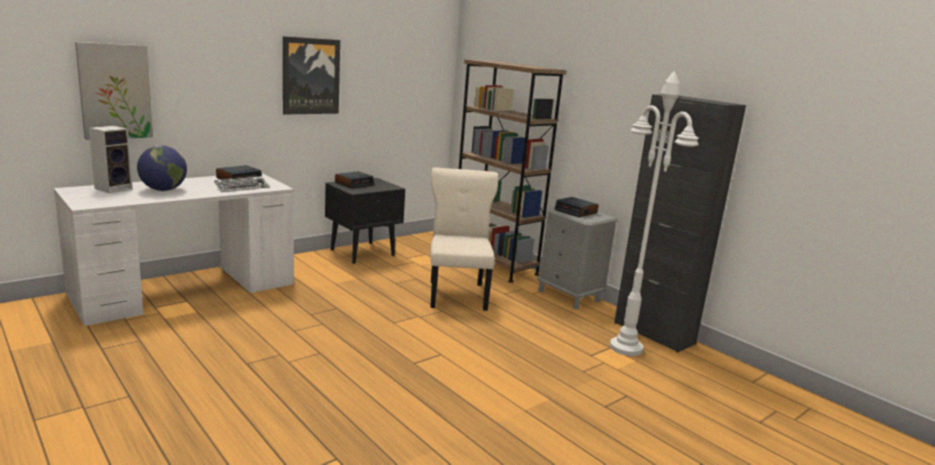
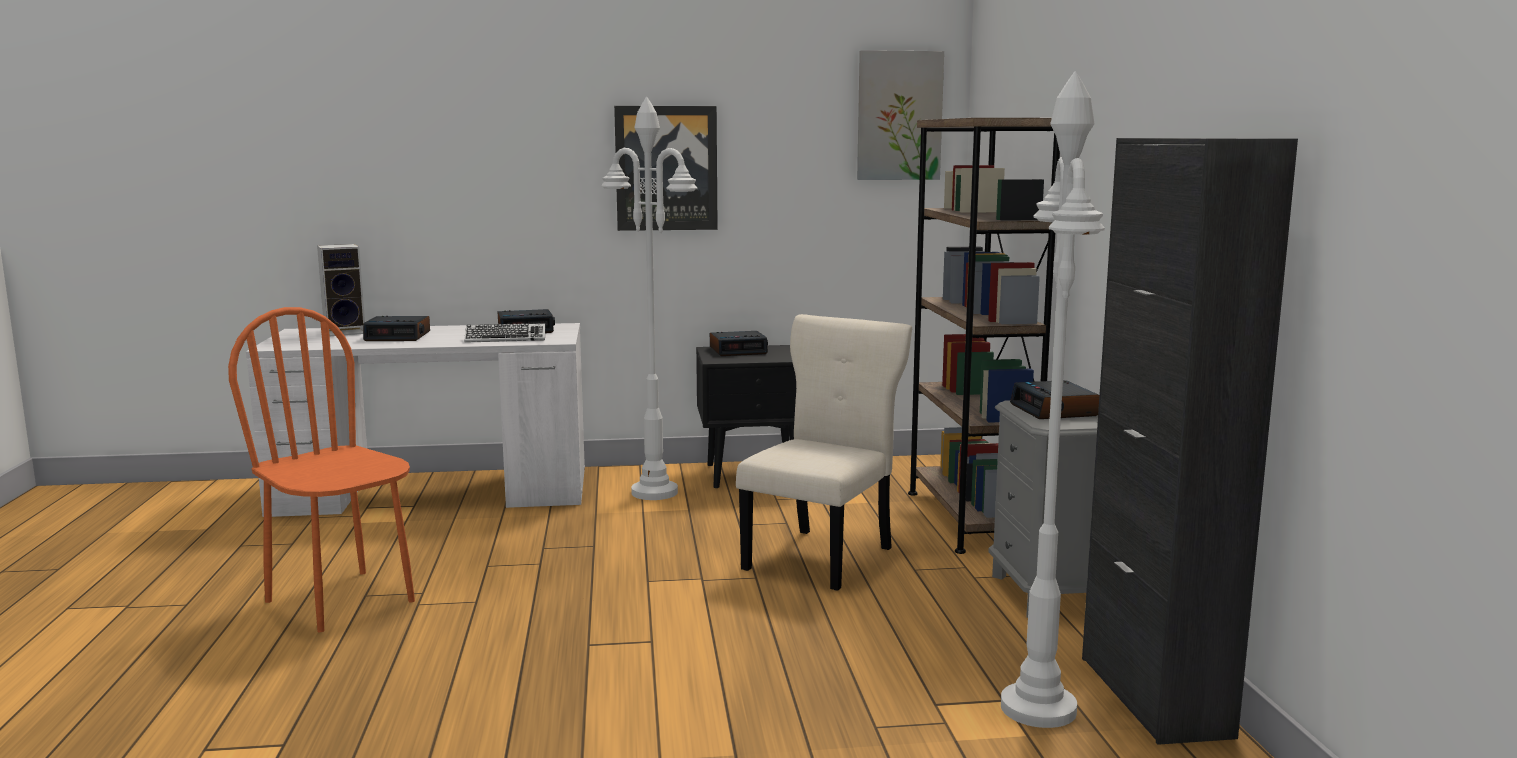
camera: 35 degrees right, 5 degrees down
(115, 91) = (365, 197): picture -> picture (899, 116)
(163, 190) = (398, 336): globe -> alarm clock
(237, 370) = (341, 601): none -> orange chair
(324, 271) = (653, 492): none -> white floor lamp

